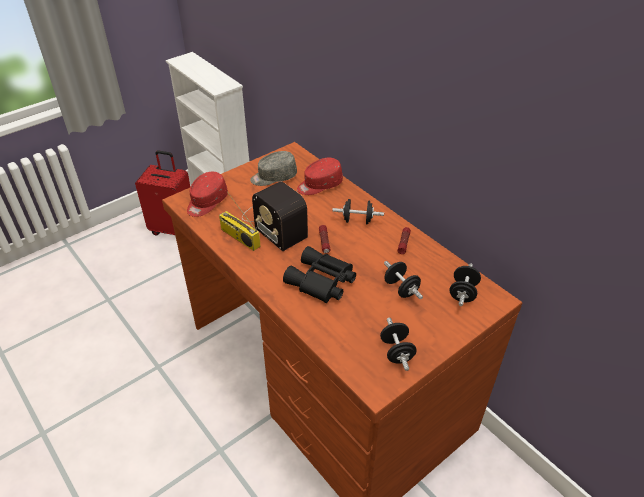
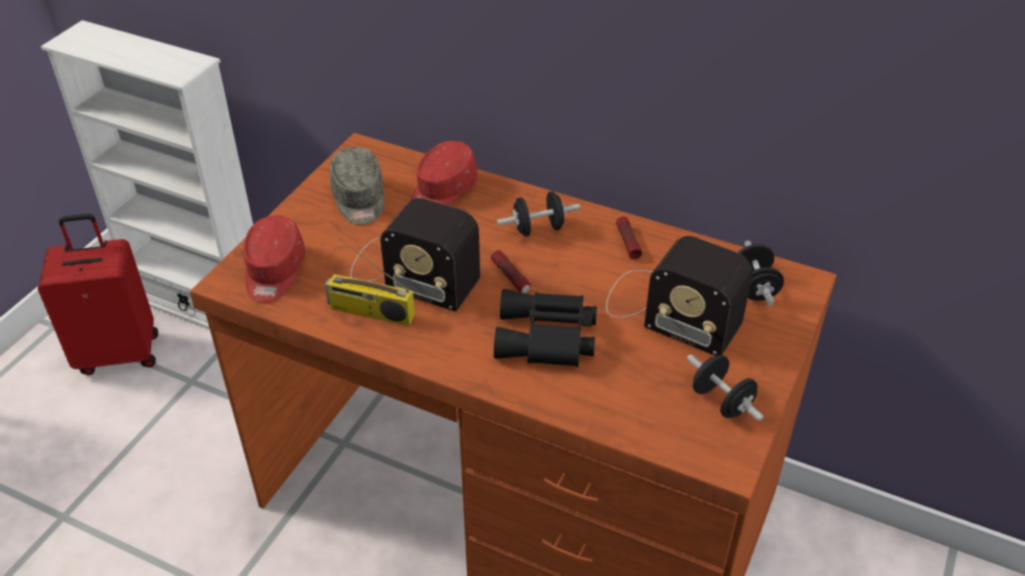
camera: 25 degrees left, 0 degrees up
(273, 177) = (359, 199): grey cap -> grey cap turned 60 degrees counterclockwise
(401, 288) = (668, 309): black dumbbell -> radio

